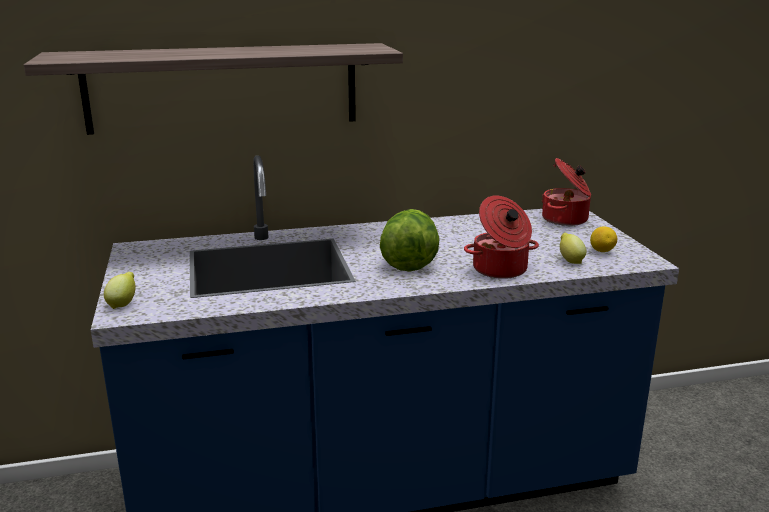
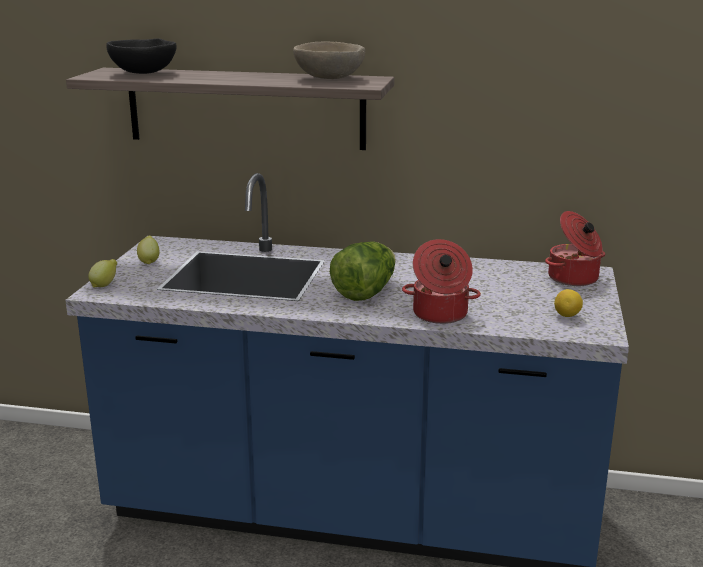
camera: 25 degrees right, 0 degrees up
(111, 54) = (144, 73): none -> black bowl
(326, 47) = (328, 78): none -> beige bowl
(570, 261) = (520, 319): lemon -> lemon (149, 261)

